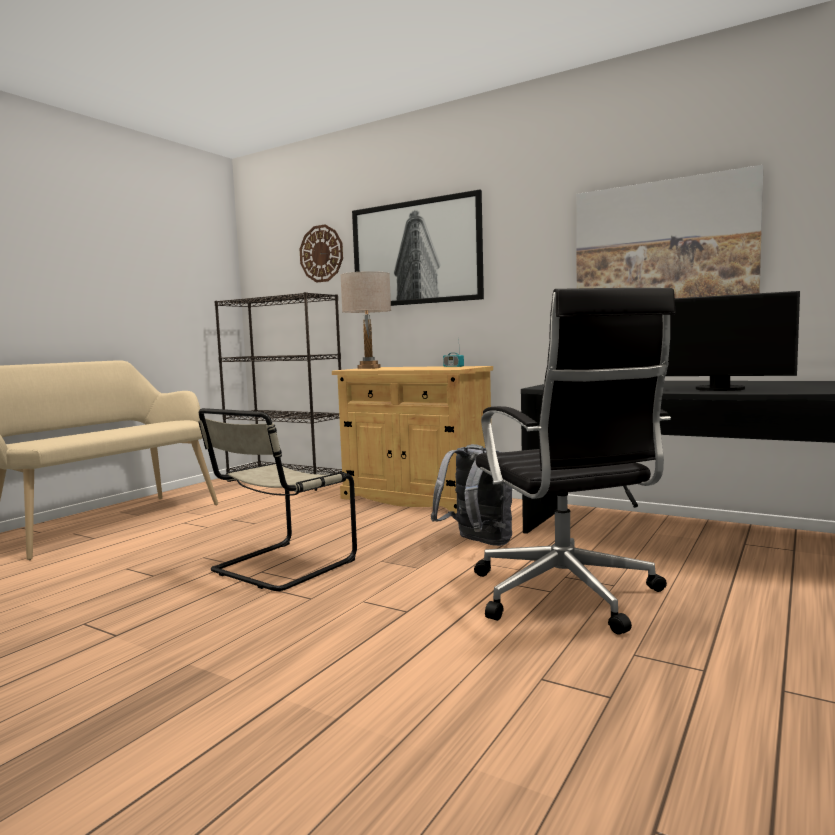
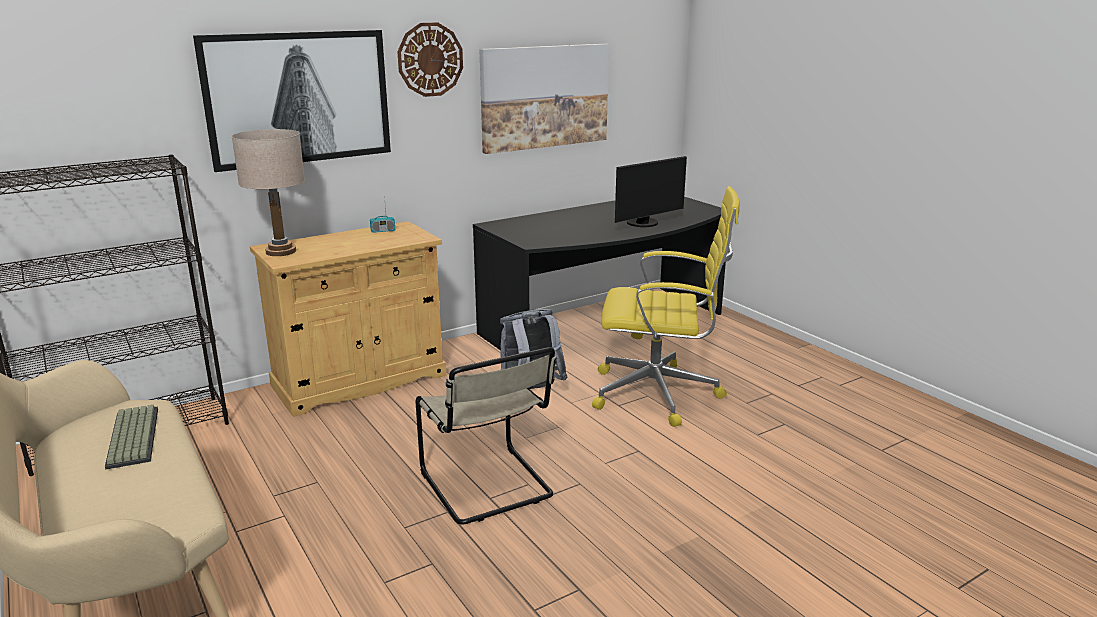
camera: 65 degrees left, 15 degrees up
(142, 426) = (131, 437): none -> keyboard
(321, 253) = (126, 93): wall clock -> wall clock (430, 59)
(566, 596) = (659, 393): black office chair -> yellow office chair

